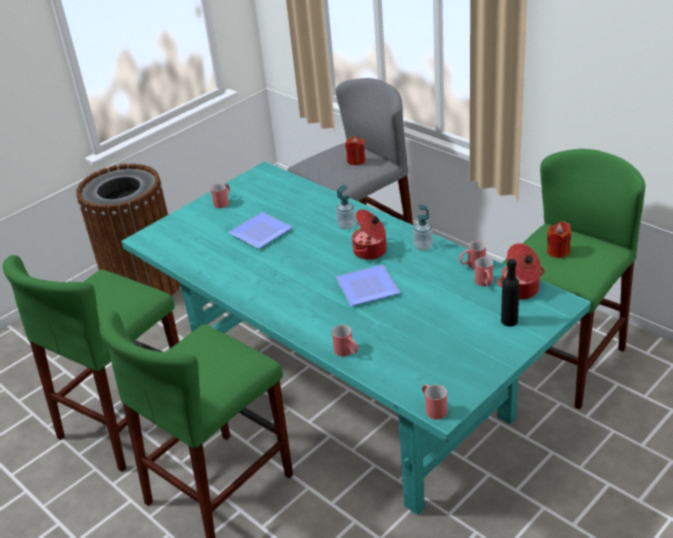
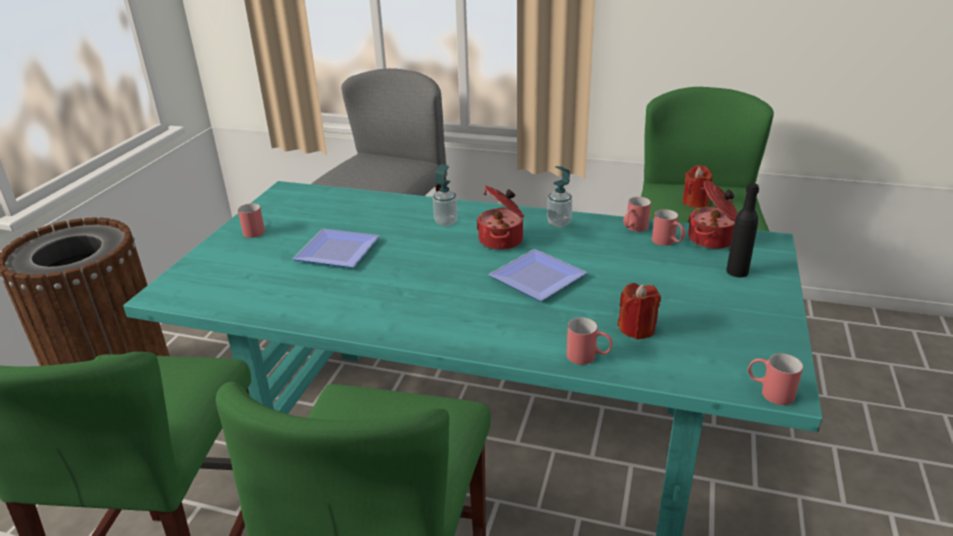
camera: 30 degrees left, 5 degrees down
(356, 161) = (389, 165): red candle -> red candle (637, 328)

